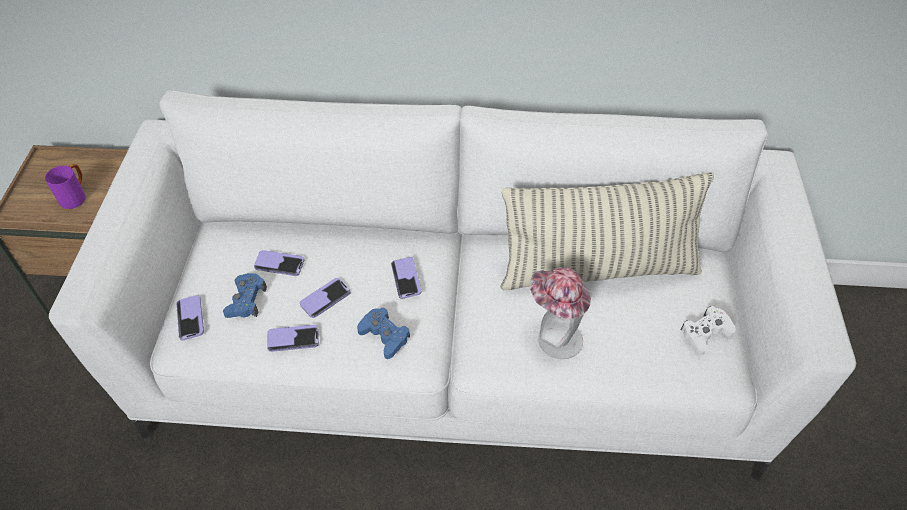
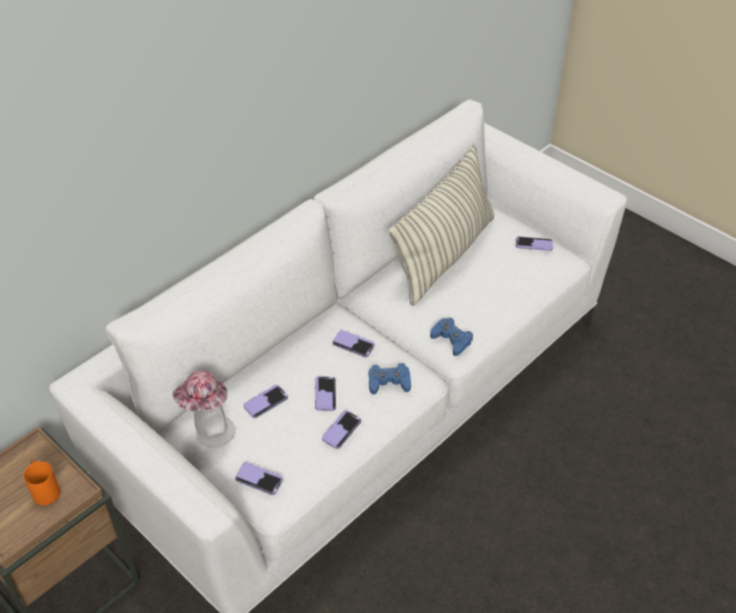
camera: 50 degrees left, 5 degrees down
(76, 196) = (44, 490): purple mug -> orange mug
(246, 300) = (279, 438): blue game controller -> blue game controller (451, 340)
(554, 337) = (472, 306): hat -> hat (210, 433)
(705, 334) = (534, 244): white game controller -> phone

